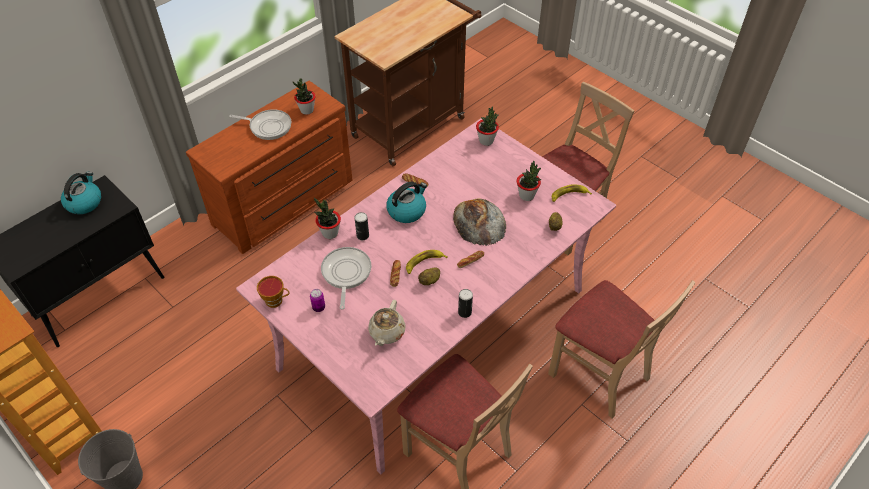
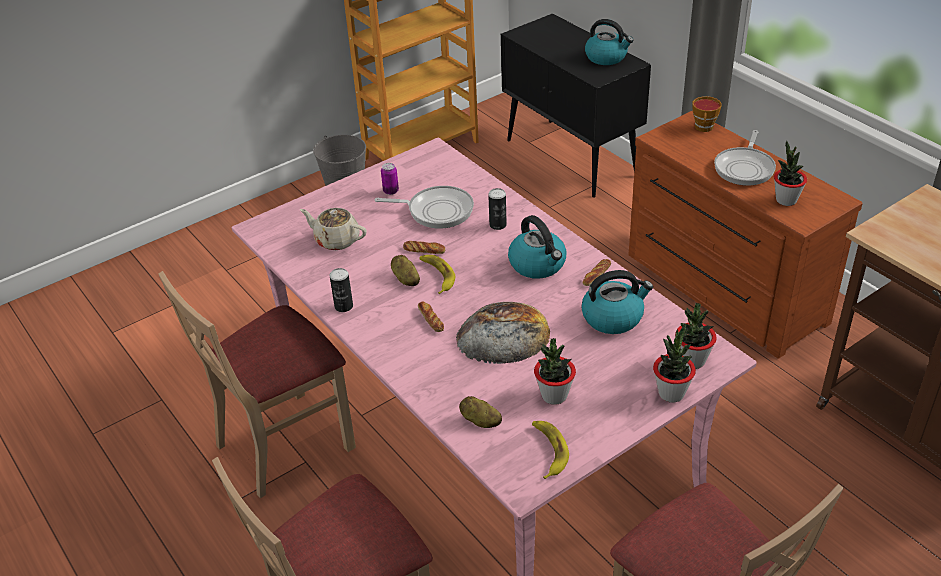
camera: 100 degrees right, 10 degrees down
(276, 300) = (410, 162): cup -> cup (704, 128)
(330, 233) = (507, 199): potted plant -> potted plant (671, 393)
(454, 173) = (613, 317): none -> kettle

